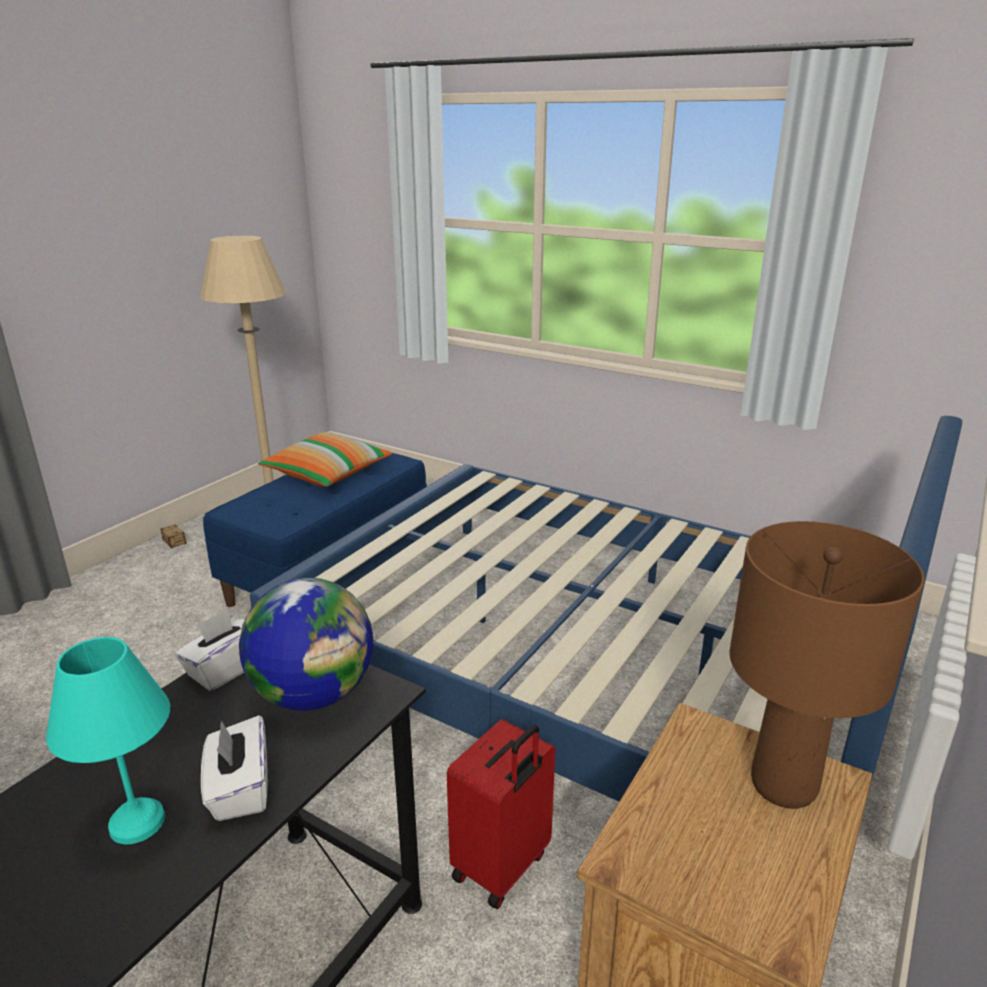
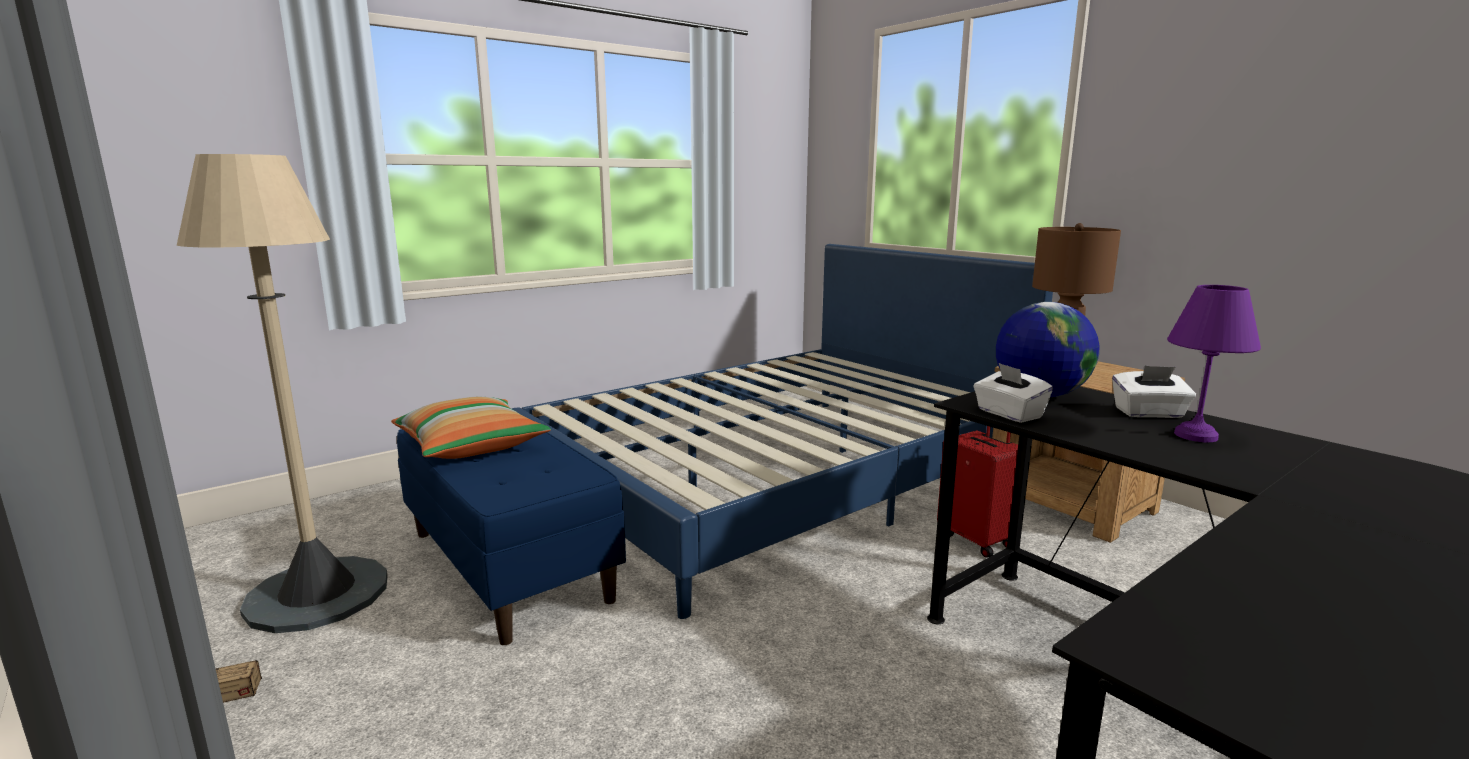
camera: 70 degrees left, 10 degrees down
(140, 822) = (1195, 435): turquoise table lamp -> purple table lamp

